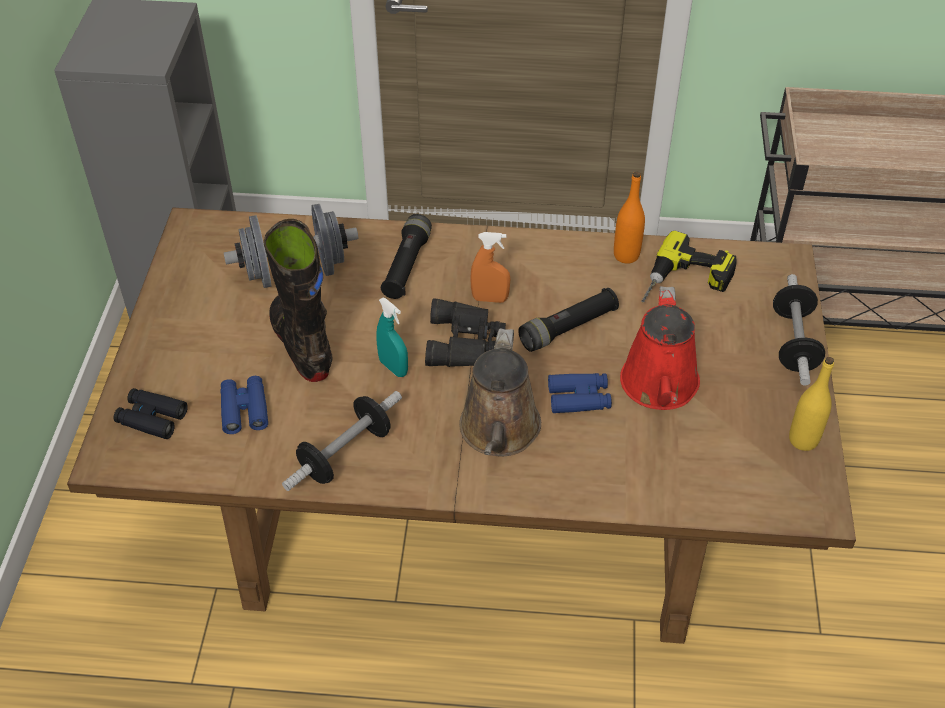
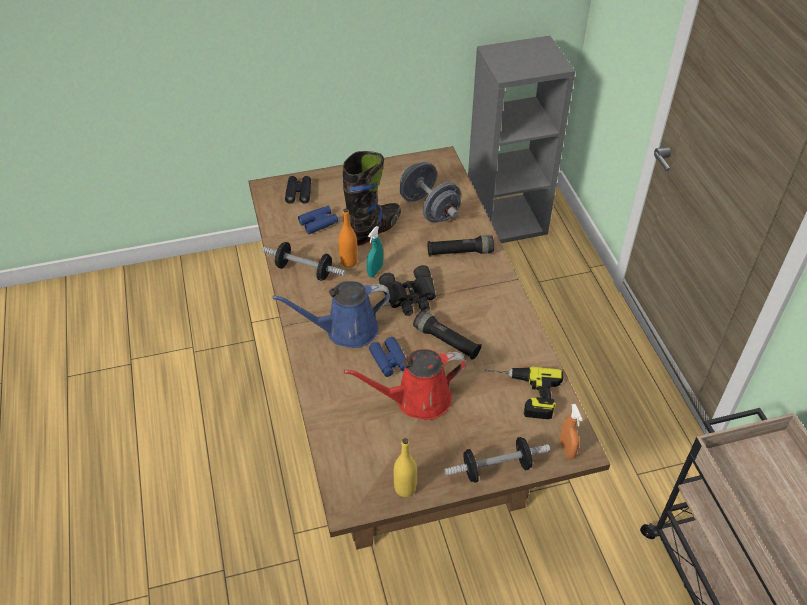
camera: 70 degrees right, 0 degrees up
(490, 299) = (452, 297): orange spray bottle -> orange spray bottle (567, 449)
(499, 432) = (346, 330): brown watering can -> blue watering can
(626, 255) = (531, 355): orange bottle -> orange bottle (349, 261)

